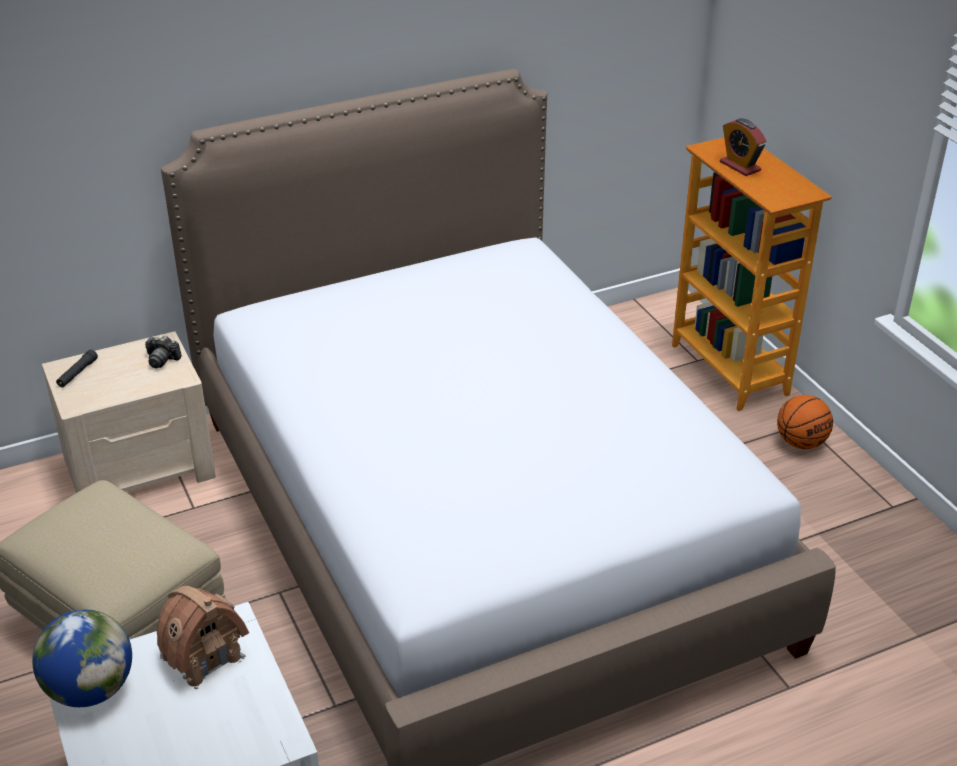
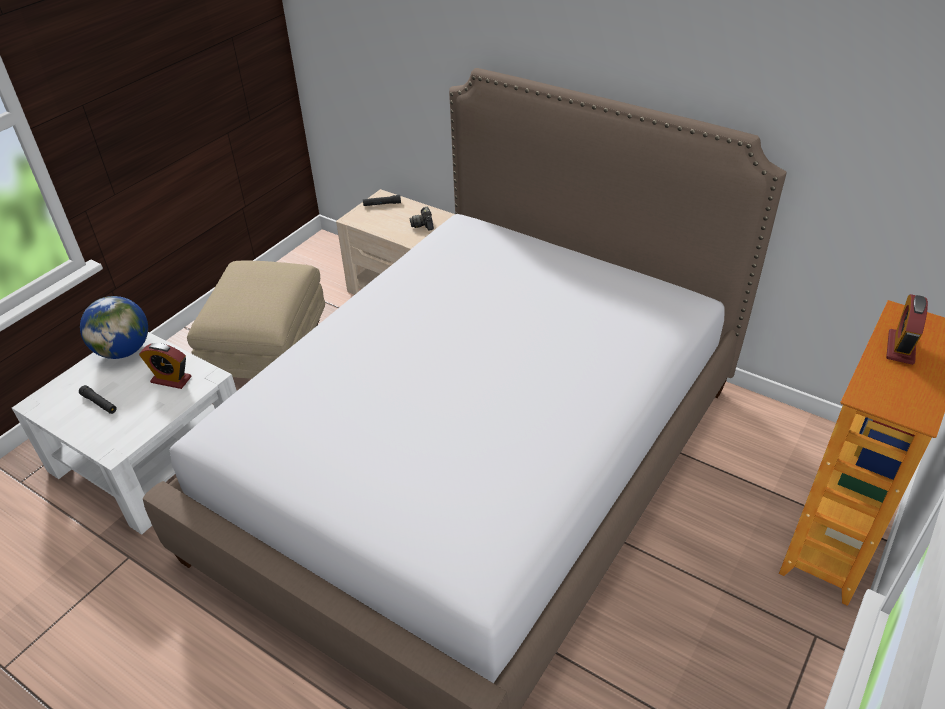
camera: 60 degrees right, 5 degrees up
(178, 737) = (99, 403): none -> black flashlight
(202, 657) = (171, 379): toy house -> alarm clock
(801, 442) = (784, 645): basketball -> none

